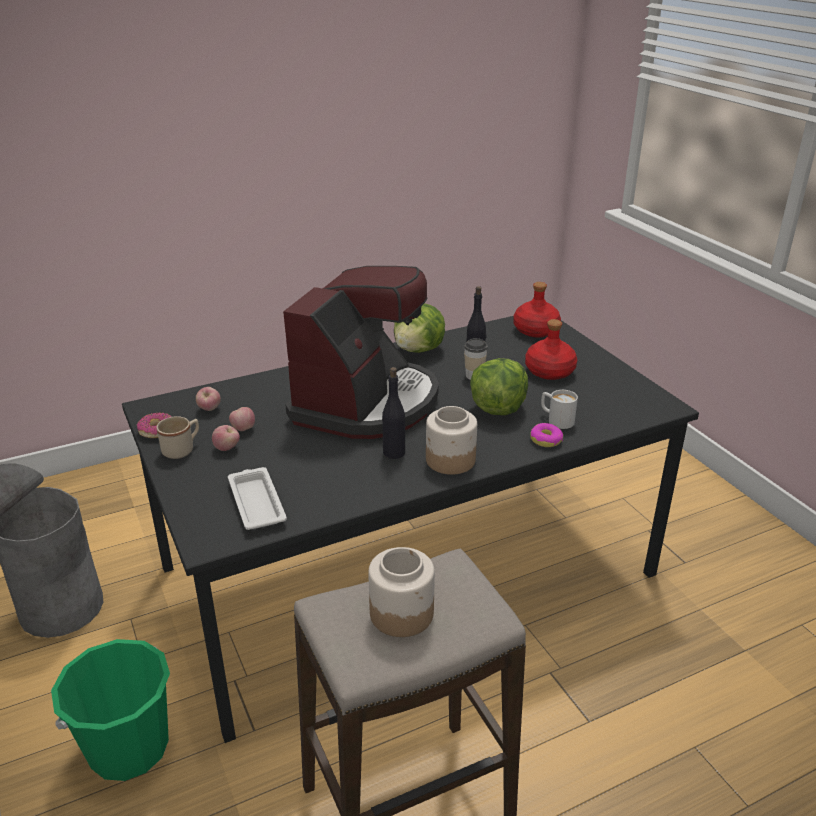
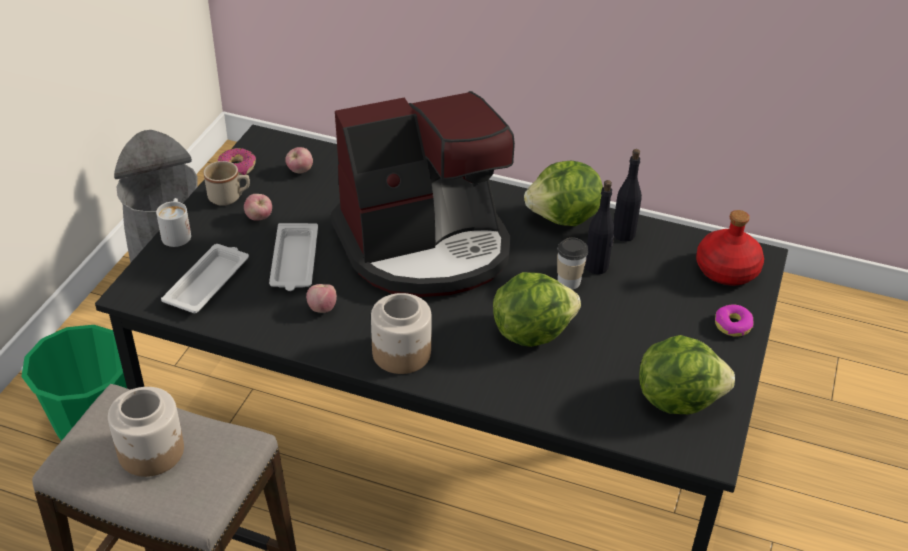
camera: 45 degrees right, 10 degrees up
(243, 429) = (296, 207): apple -> apple (322, 308)
(297, 457) = (294, 262): none -> white tray
(394, 452) = (370, 311): black bottle -> black bottle (623, 234)
(546, 440) = (517, 396): donut -> donut (732, 325)
(550, 371) = (654, 328): red bottle -> none
(556, 420) = (564, 383): white mug -> white mug (177, 233)
(614, 393) = (677, 398): none -> lettuce

